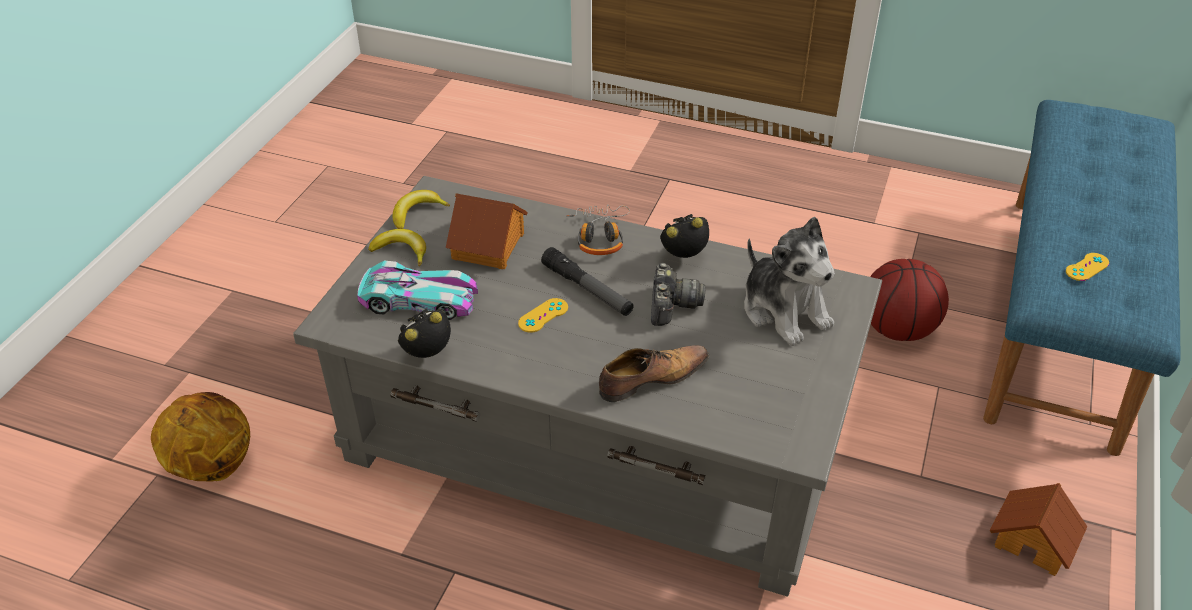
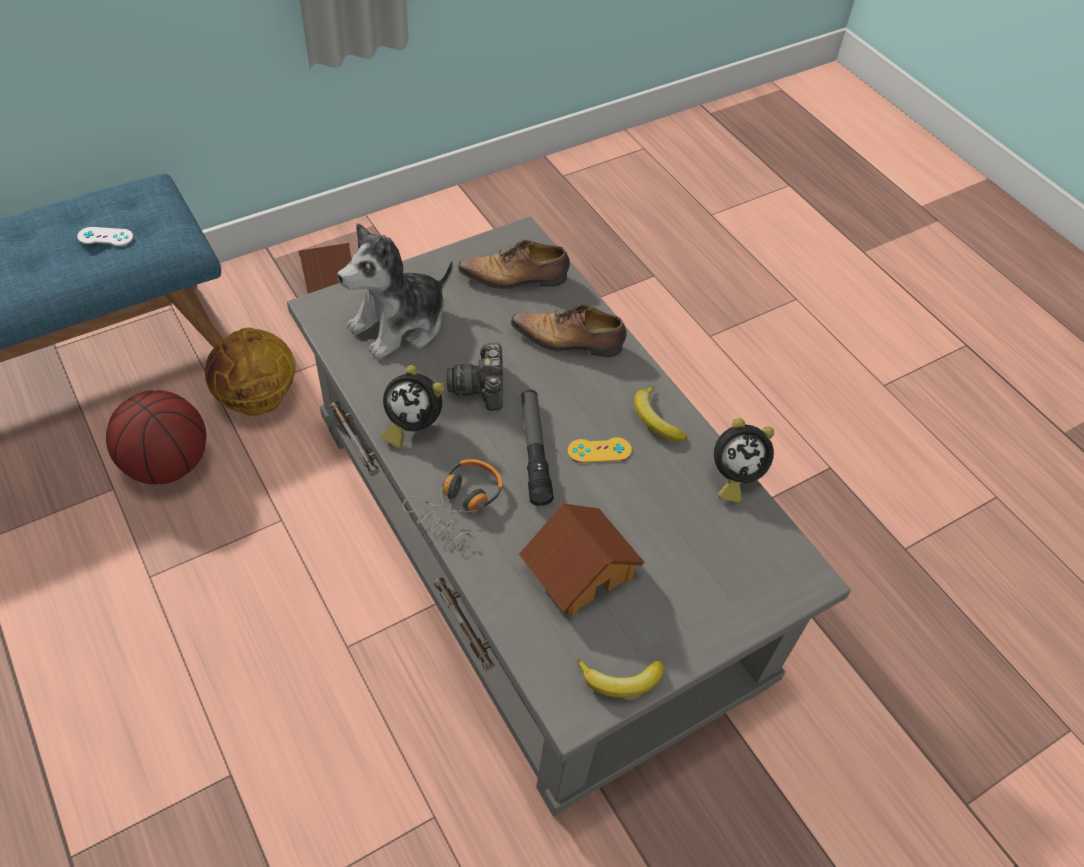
camera: 145 degrees left, 10 degrees up
(211, 465) = (906, 776): basketball -> basketball (257, 399)
(401, 251) = (677, 628): banana -> banana (655, 420)
(419, 300) = (702, 545): toy car -> none
(672, 306) = (481, 387): camera -> camera turned 45 degrees counterclockwise
(756, 405) = (515, 278): none -> shoe
(784, 311) = (400, 325): plush toy -> plush toy turned 135 degrees counterclockwise
(1087, 267) = (105, 237): yellow game controller -> white game controller

